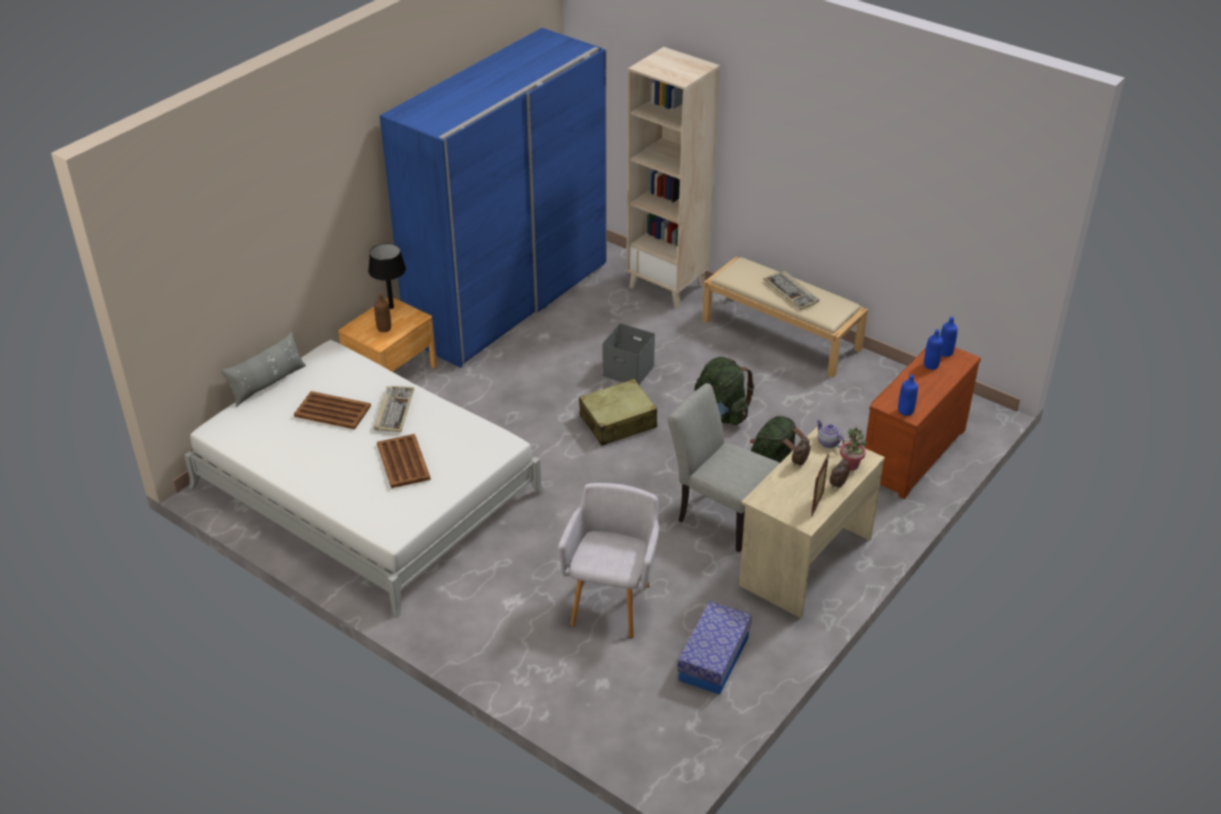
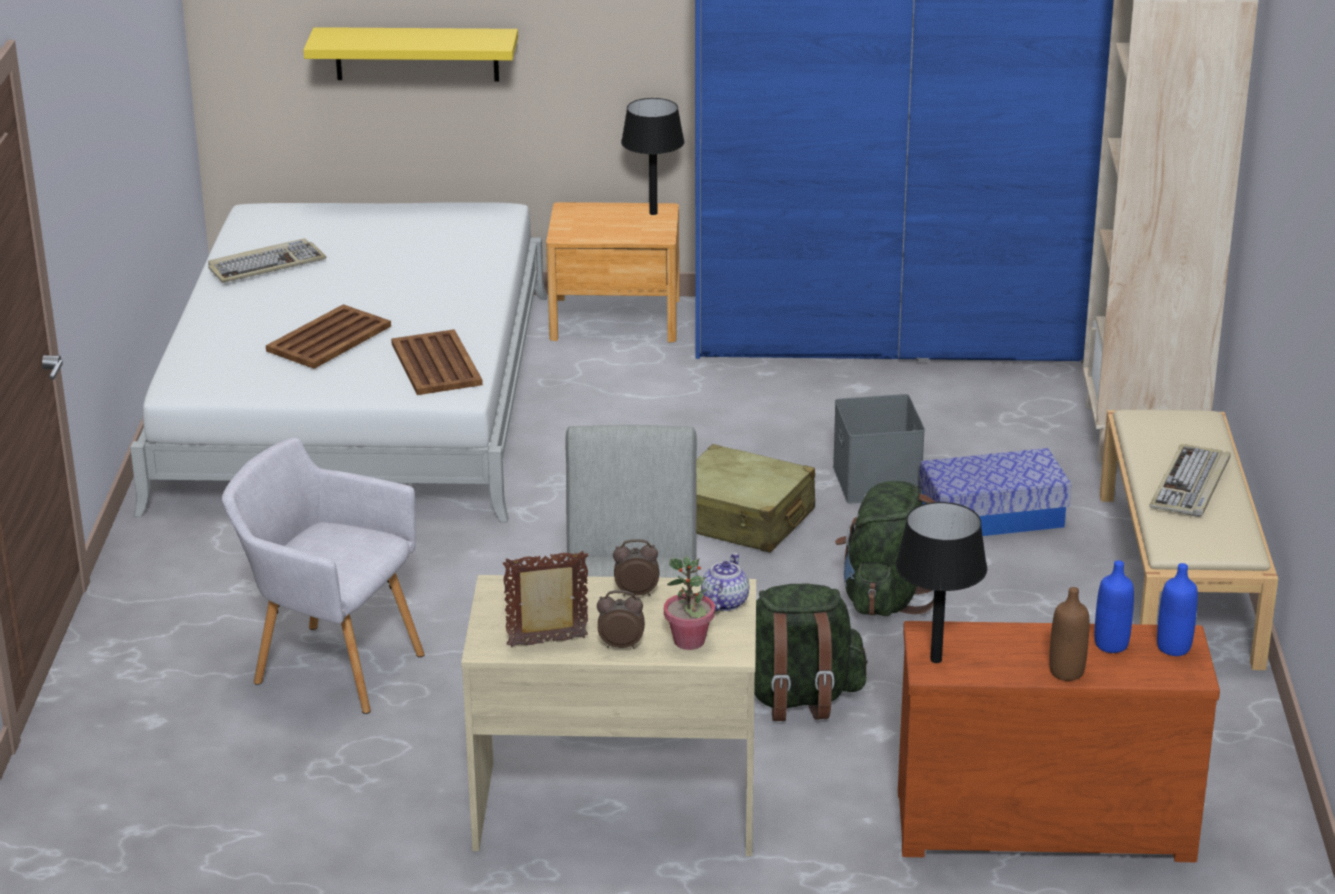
camera: 55 degrees right, 10 degrees down
(261, 288) = (416, 54): none -> yellow shelf
(268, 384) = (382, 204): grey pillow -> none
(332, 411) = (375, 258): brown tray -> brown tray (436, 363)
(384, 328) = (600, 226): brown bottle -> brown bottle (1066, 672)
(394, 410) = (428, 294): keyboard -> keyboard (266, 265)
(612, 602) = (332, 665): grey armchair -> grey armchair turned 135 degrees counterclockwise
(713, 658) = (297, 799): storage box -> storage box (992, 516)
(905, 411) = (936, 659): blue bottle -> black table lamp

